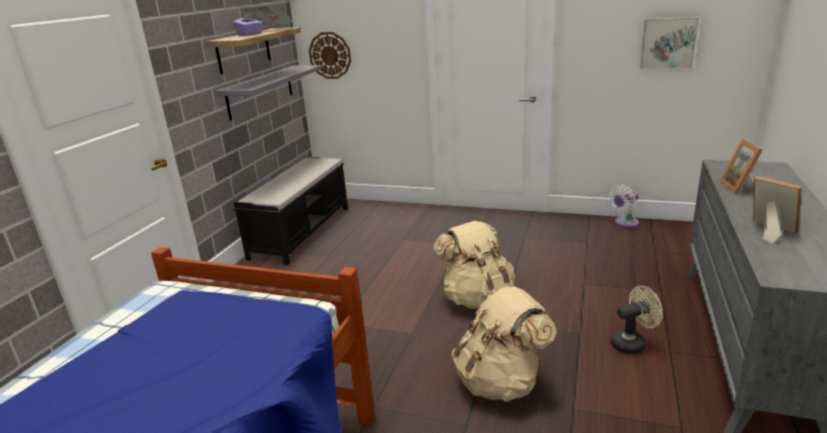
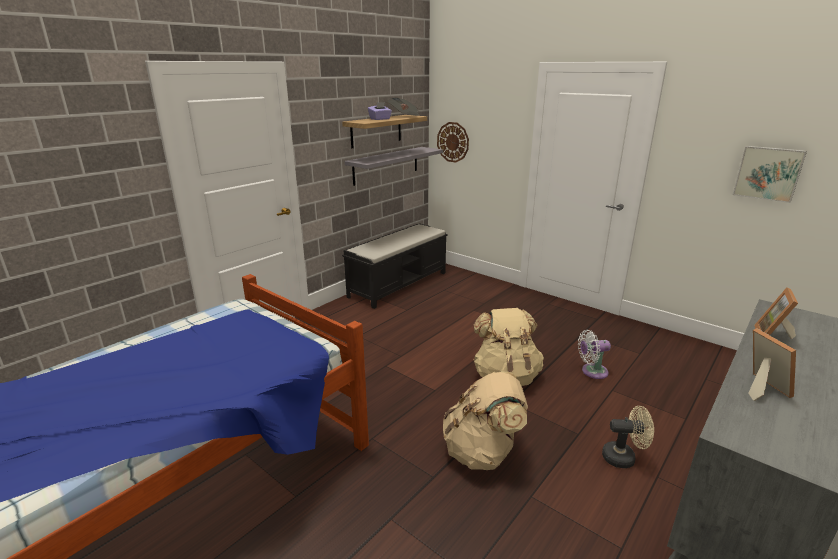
camera: 20 degrees right, 0 degrees up
(624, 223) = (691, 343): white fan -> white fan (592, 371)

